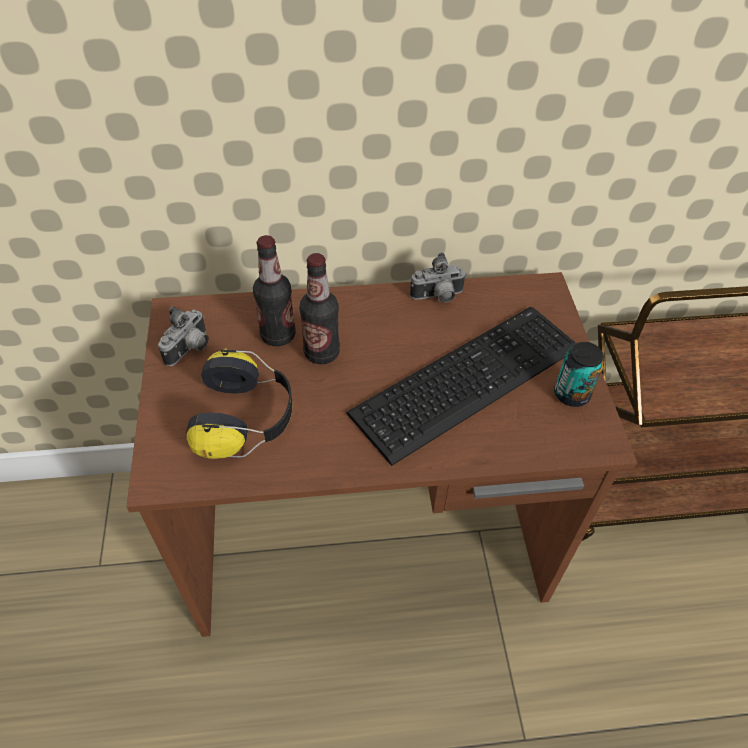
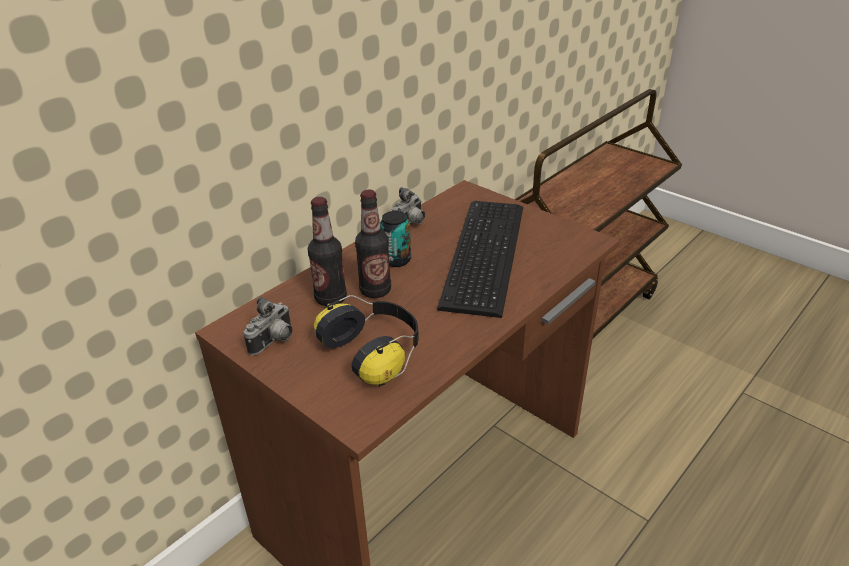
camera: 40 degrees left, 15 degrees down
(190, 349) = (274, 342): camera -> camera turned 45 degrees clockwise
(571, 394) = (548, 229): can -> can (396, 260)

